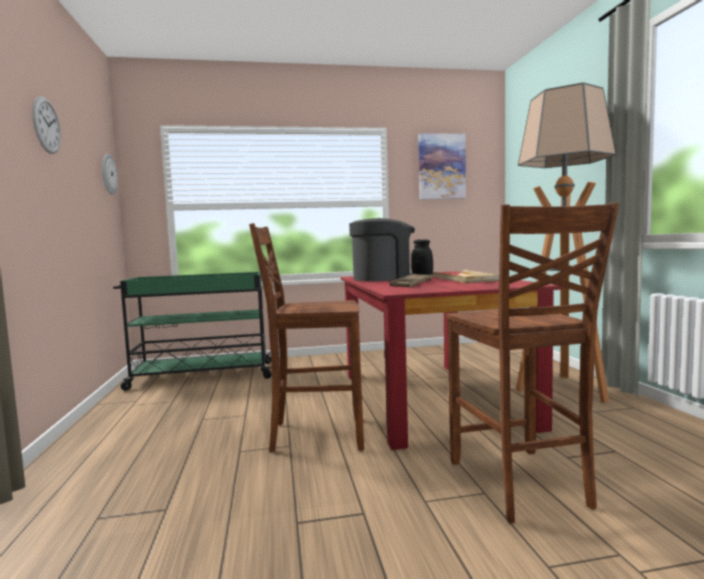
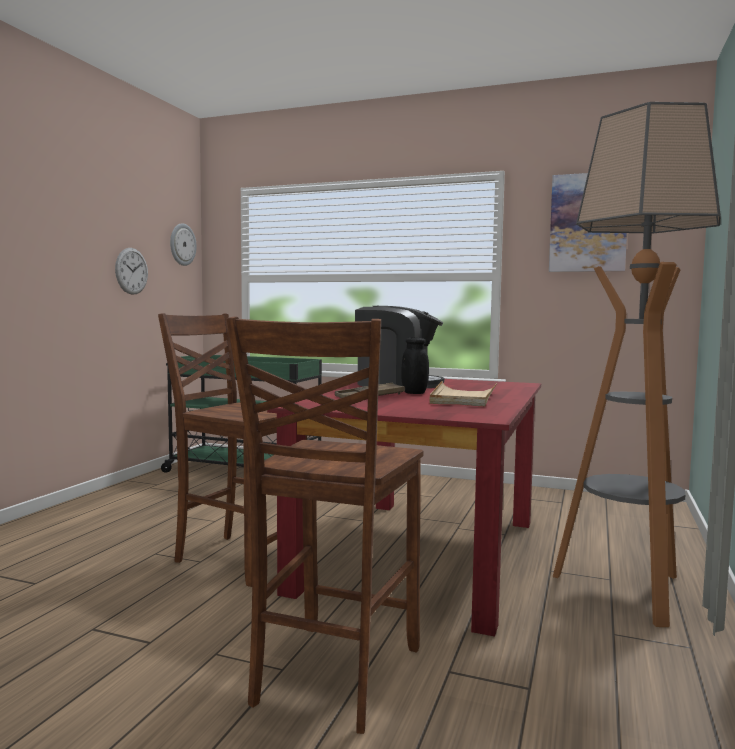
camera: 30 degrees right, 0 degrees up
(46, 125) = (83, 207): wall clock -> wall clock (131, 271)

